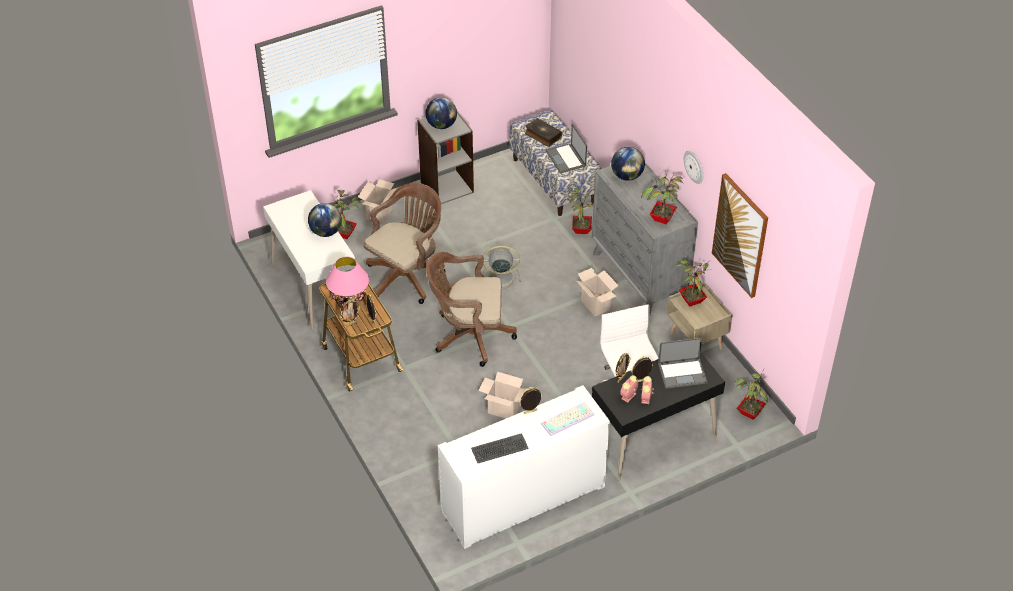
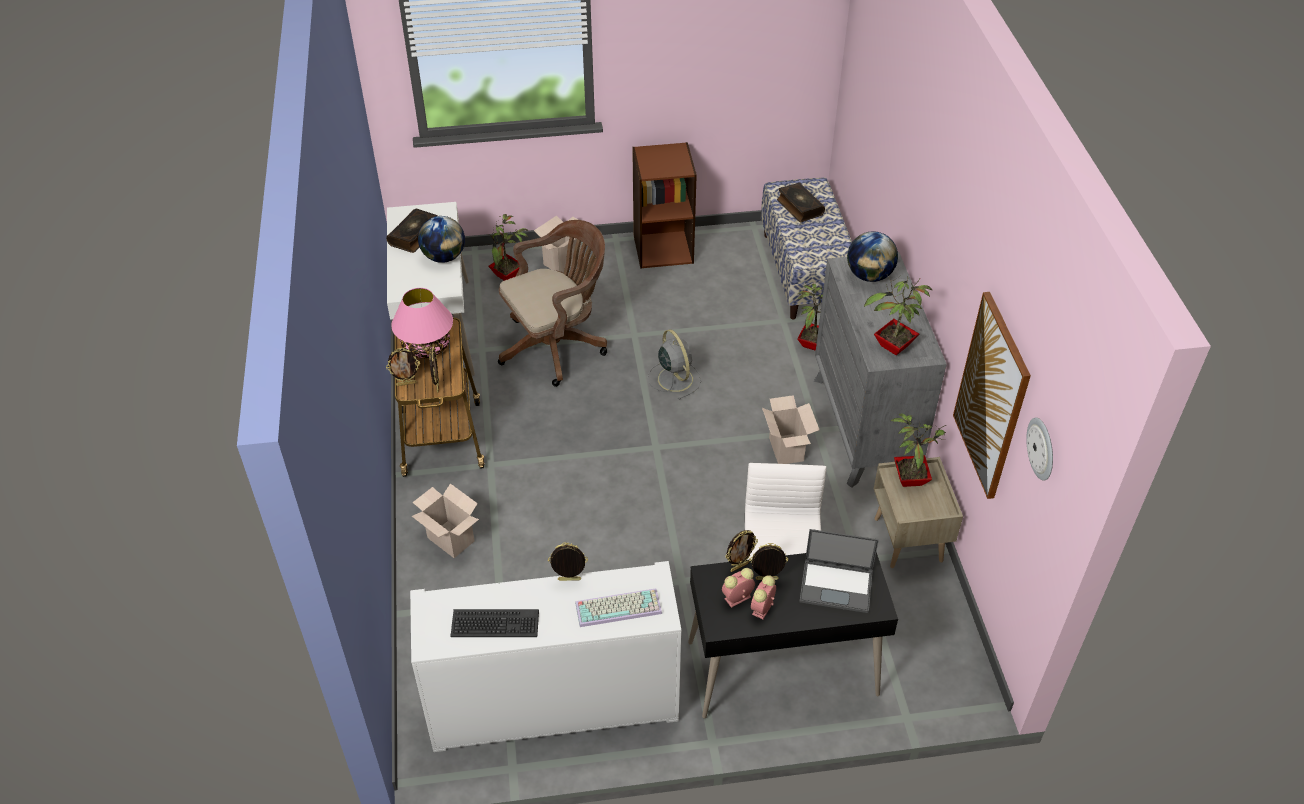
camera: 20 degrees right, 0 degrees up
(296, 222) = (414, 236): none -> book
(441, 125) = (659, 159): globe -> none
(446, 187) = (663, 248): grey bookcase -> brown bookcase
(469, 336) = (595, 445): brown office chair -> none
(499, 277) = (674, 378): grey fan -> grey fan turned 45 degrees clockwise
(502, 410) = (589, 561): cardboard box -> cardboard box (449, 539)
(566, 159) = (817, 243): laptop -> none
(694, 166) = (955, 276): wall clock -> wall clock (1041, 448)
(749, 412) = (945, 671): potted plant -> none

